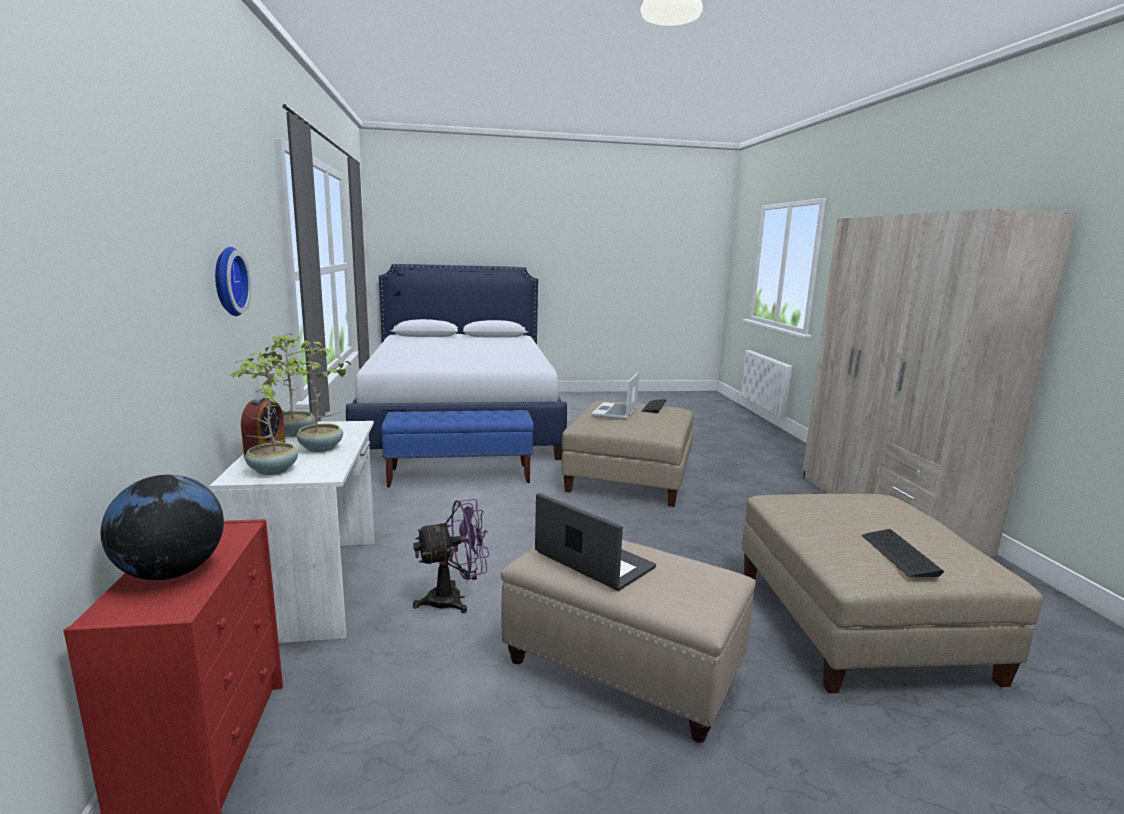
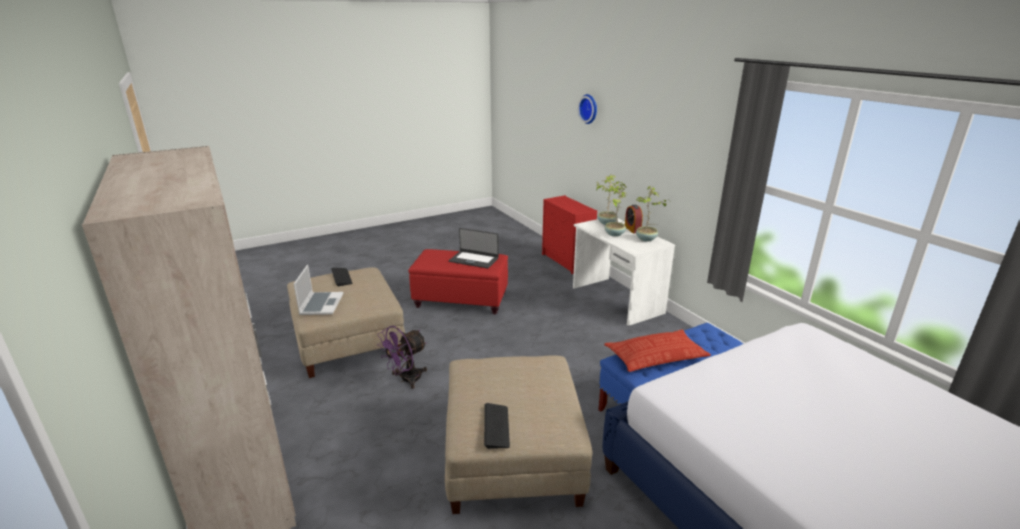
camera: 160 degrees right, 10 degrees up
(172, 572) = (568, 203): globe -> none
(226, 281) = (658, 154): wall clock -> wall clock (589, 109)
(454, 599) = (549, 308): purple fan -> purple fan (406, 380)
(483, 415) = (655, 356): none -> pillow
(615, 413) = (532, 390): laptop -> laptop (321, 304)
(620, 666) = (461, 300): beige ottoman -> red ottoman

